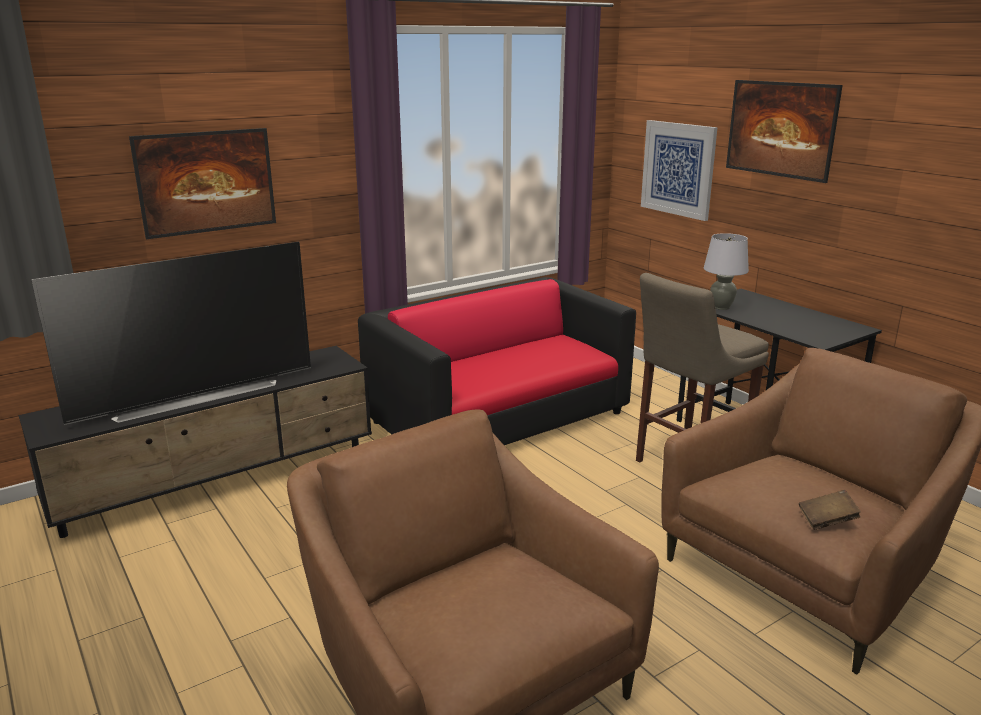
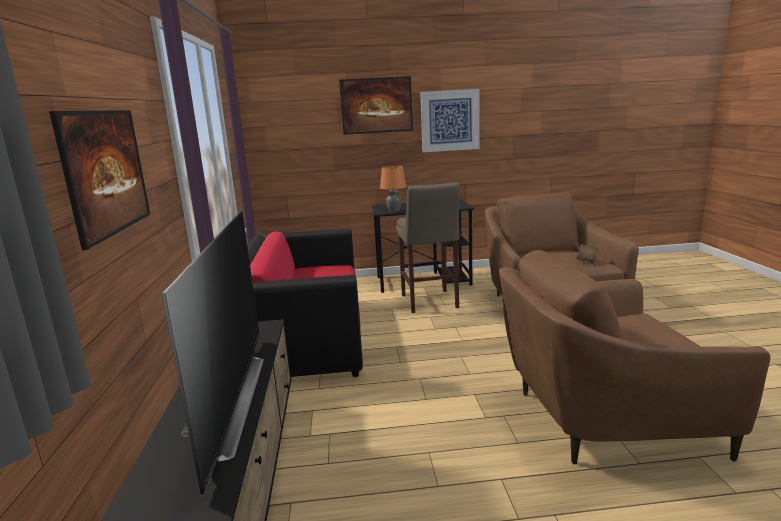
camera: 60 degrees left, 5 degrees down
(678, 169) = (302, 143): picture -> picture (450, 120)
(721, 307) = (394, 211): grey table lamp -> orange table lamp

